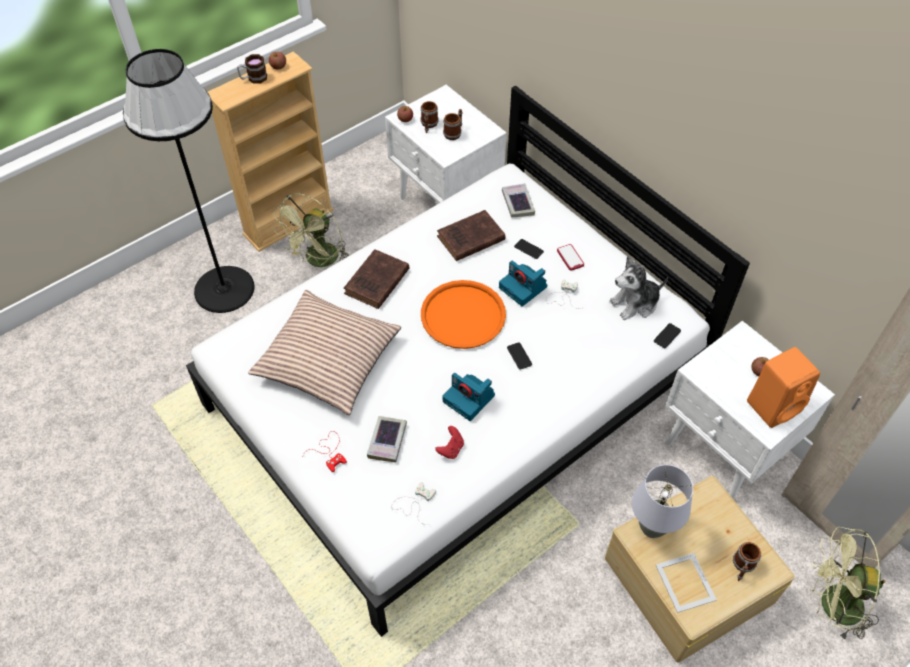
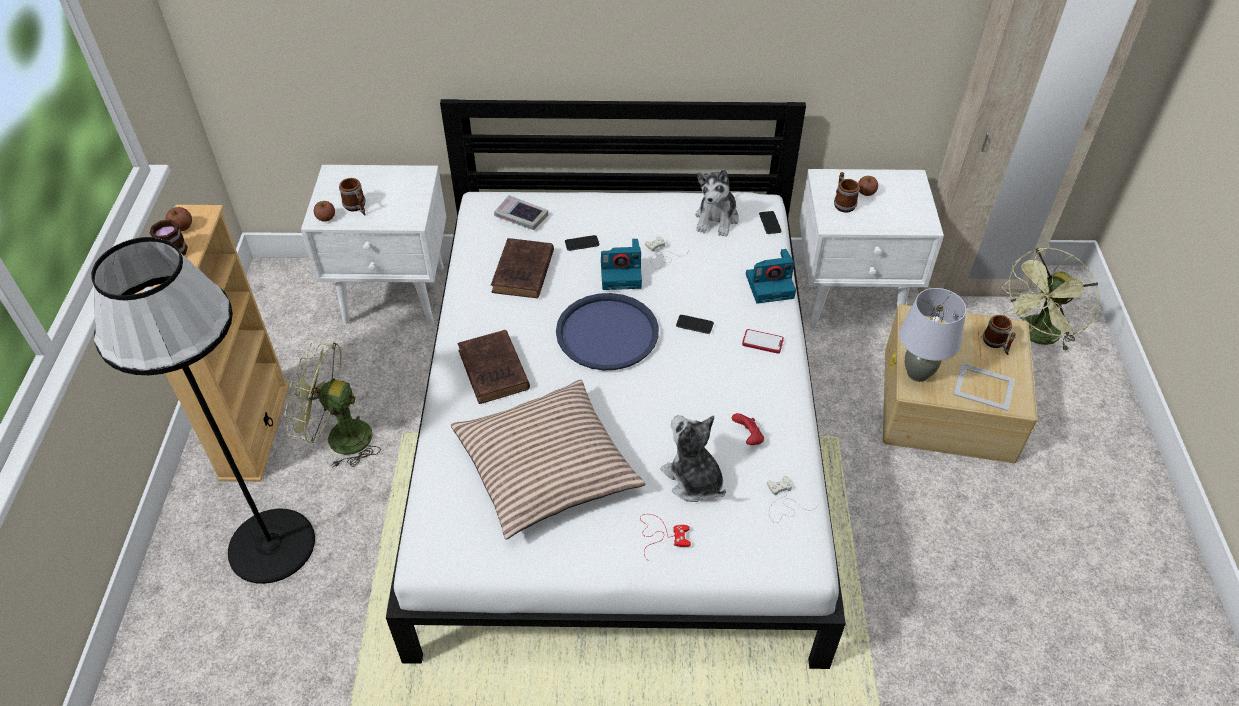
camera: 50 degrees left, 5 degrees down
(319, 261) = (339, 438): green fan -> green fan turned 120 degrees clockwise
(387, 441) = (693, 480): book -> plush toy
(454, 132) = (390, 197): mug -> mug (842, 203)
(463, 315) = (607, 333): orange tray -> blue tray
(470, 399) = (706, 388): camera -> camera (770, 285)
(570, 258) = (623, 225): phone -> phone (762, 342)
(774, 405) = (905, 206): orange speaker -> none

